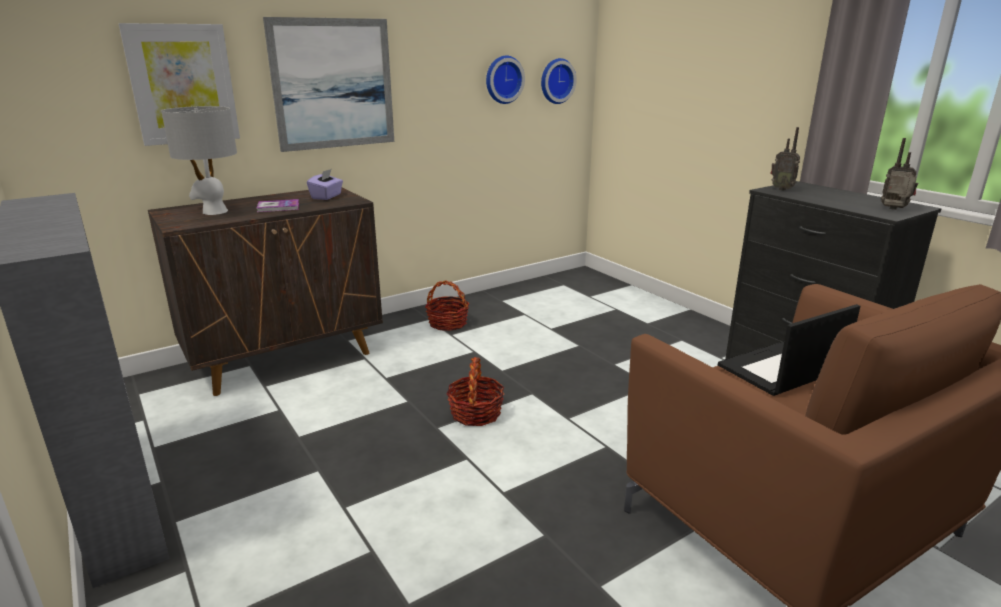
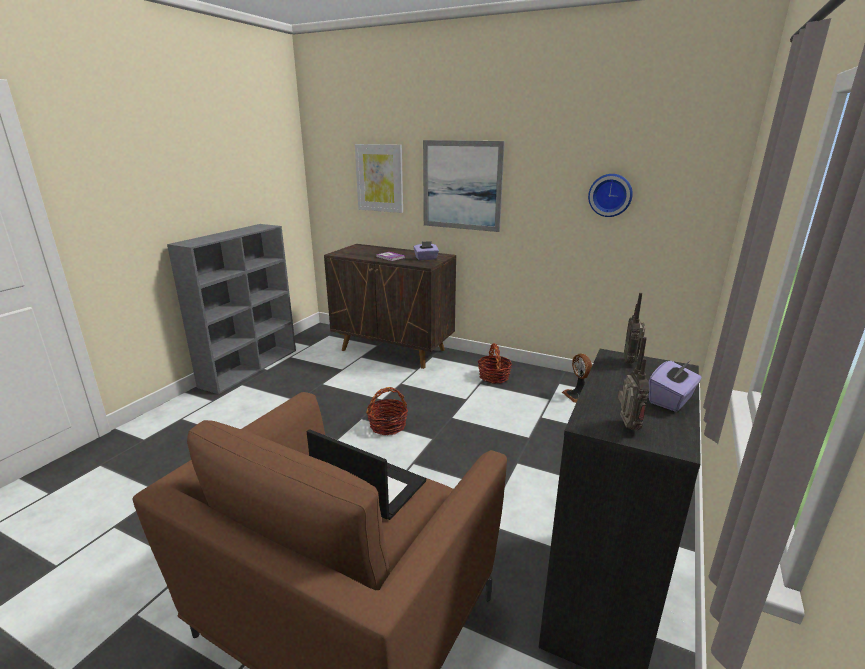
camera: 60 degrees right, 0 degrees up
(214, 211) = (366, 251): grey table lamp -> none
(533, 302) = (577, 395): none -> fan
(556, 81) = (678, 202): wall clock -> none
(852, 195) = (671, 400): none -> purple tissue box

